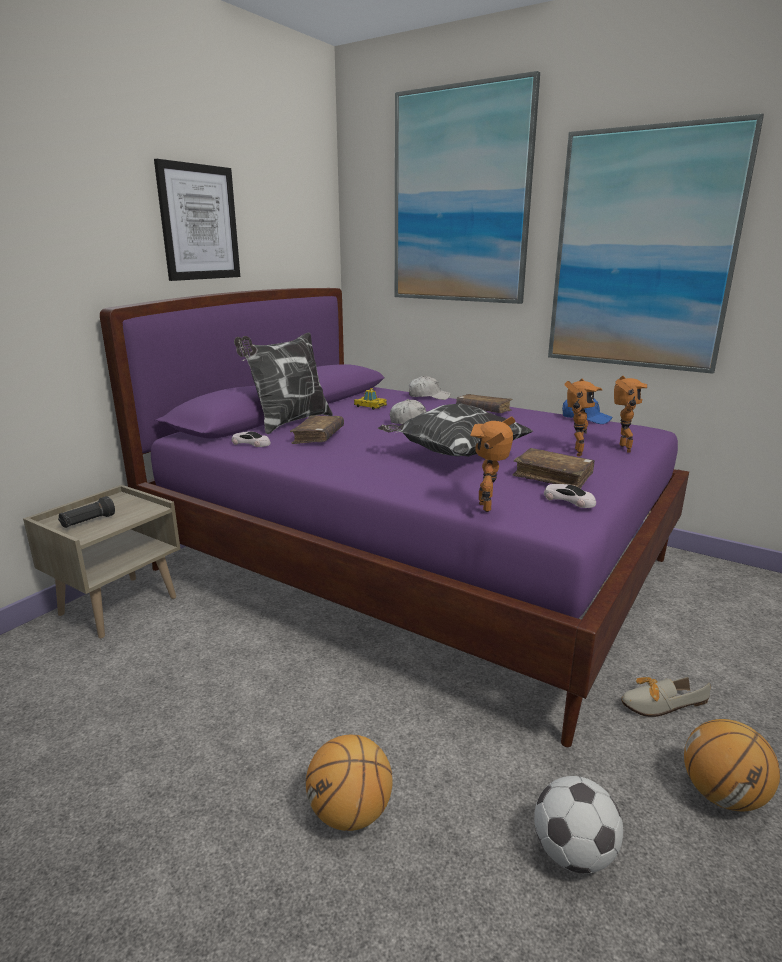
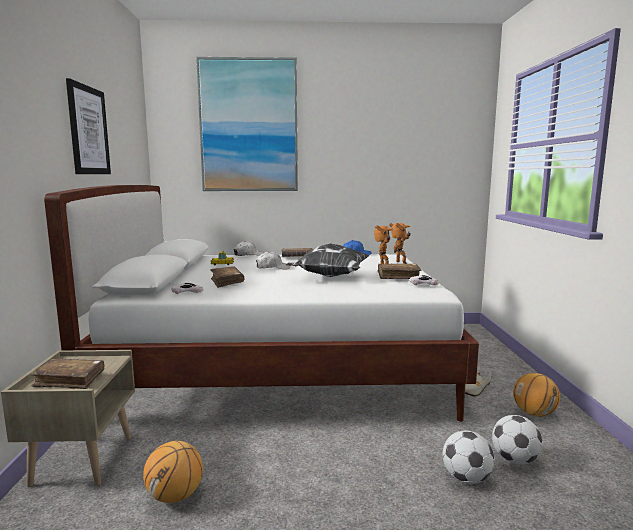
camera: 35 degrees left, 10 degrees down
(88, 522) = (70, 380): black flashlight -> brown book
(289, 422) = (186, 278): pillow -> none
(350, 813) = (408, 494): basketball -> basketball (175, 496)
(412, 564) = (280, 367): purple bed -> white bed
(456, 837) = (466, 478): none -> football
(488, 506) = (395, 292): toy robot -> none
(642, 252) = (365, 159): picture -> none

